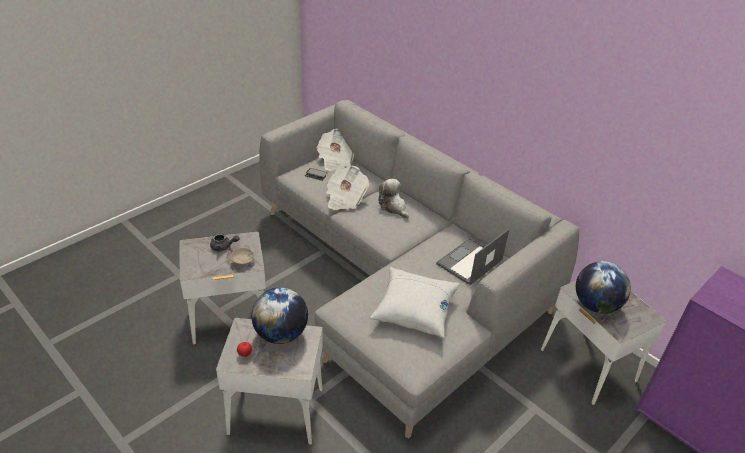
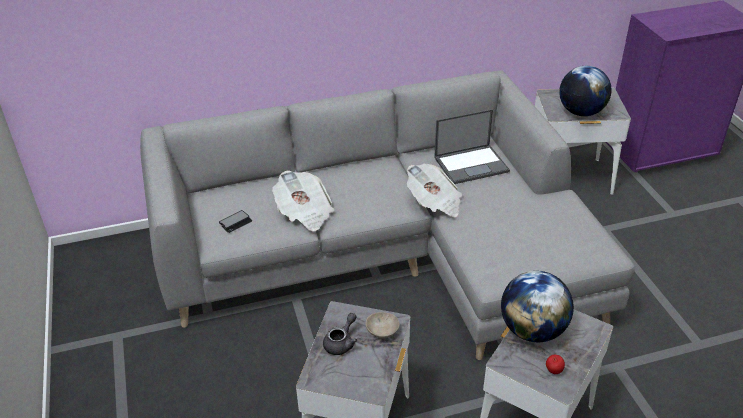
camera: 60 degrees left, 0 degrees up
(335, 159) = (218, 196): newspaper -> newspaper (434, 203)
(393, 207) = (349, 182): plush toy -> none
(414, 311) = (528, 223): grey pillow -> none
(469, 262) = (472, 164): laptop -> laptop turned 90 degrees counterclockwise

